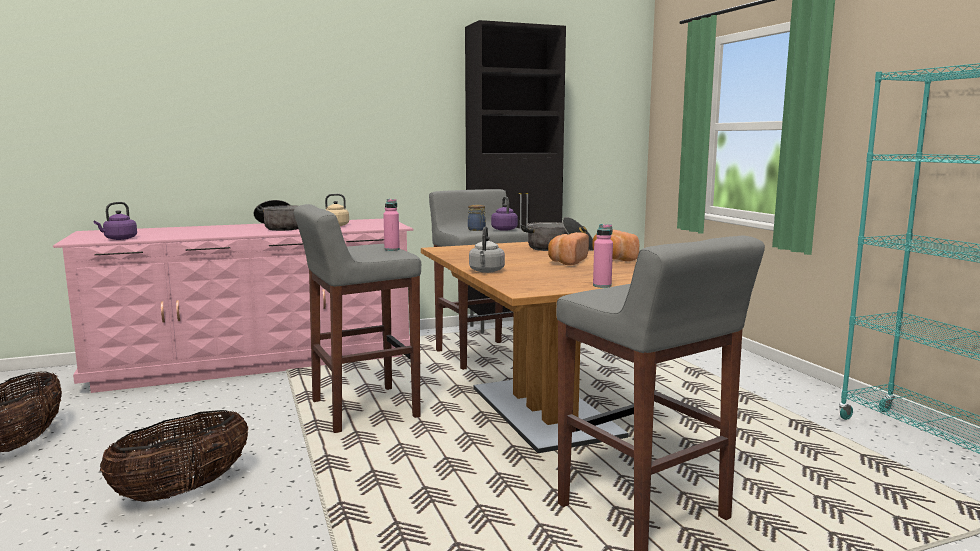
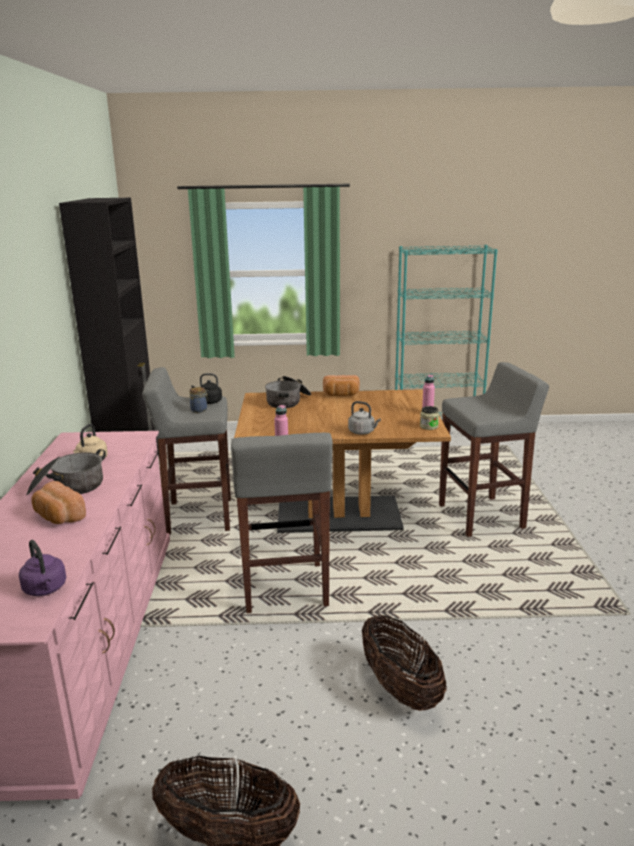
camera: 70 degrees left, 10 degrees up
(504, 229) = (208, 402): purple kettle -> black kettle
(540, 289) = (429, 426): none -> jar
(567, 261) = (343, 407): bread -> bread (58, 517)

